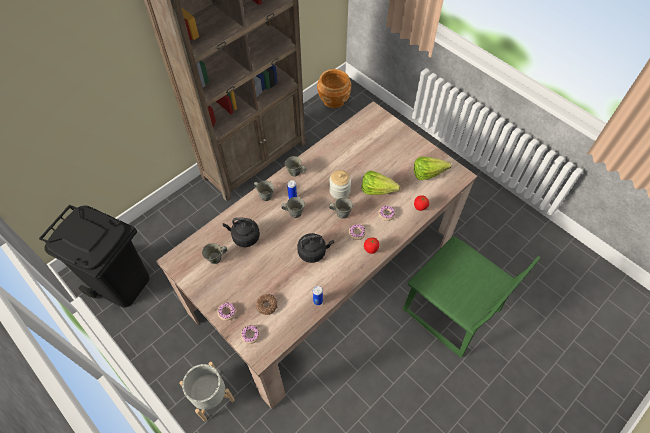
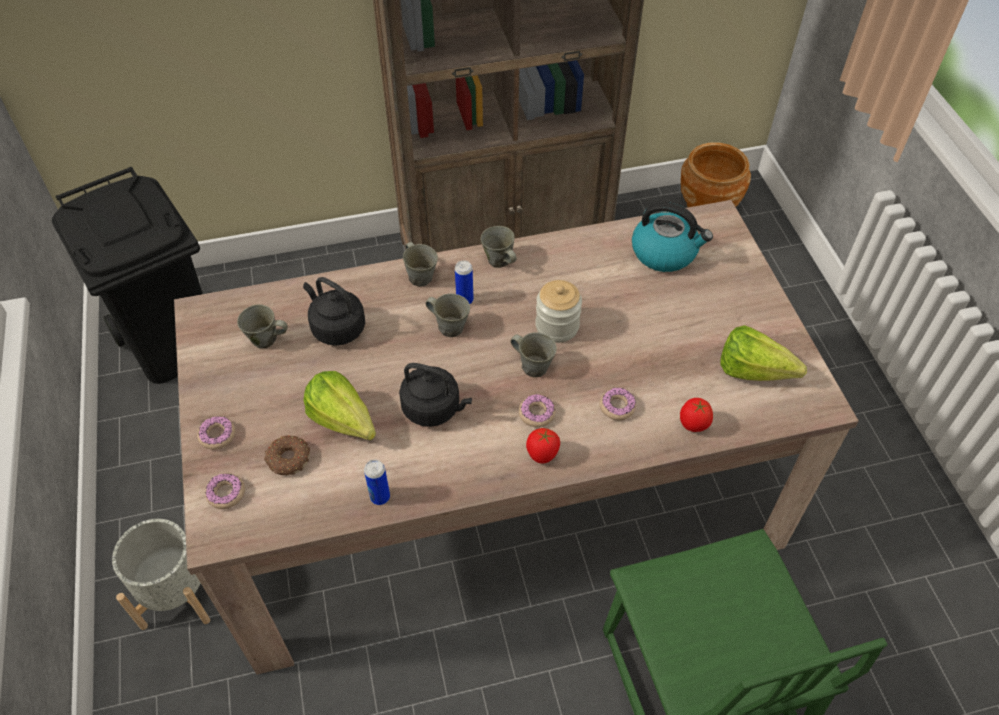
camera: 30 degrees right, 5 degrees down
(362, 137) = (665, 252): none -> kettle
(380, 191) = (633, 361): lettuce -> lettuce (346, 426)

